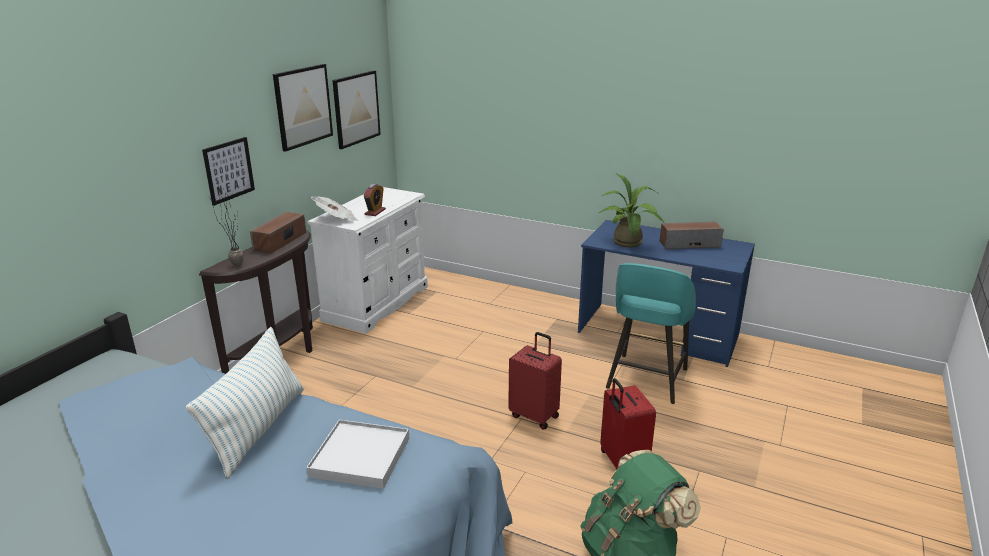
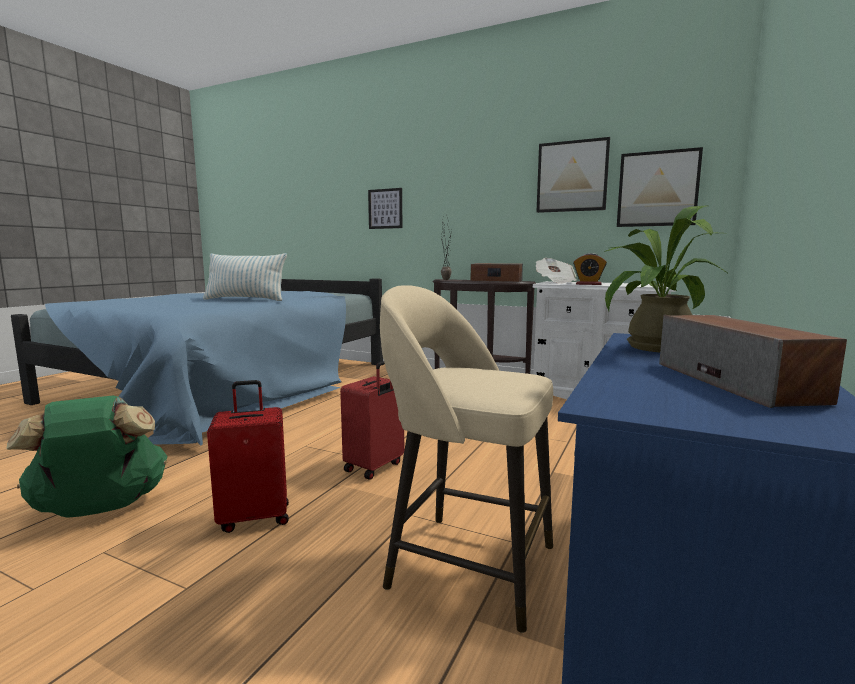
camera: 90 degrees right, 15 degrees down
(229, 170) = (478, 215): picture -> picture (385, 208)
(360, 457) = (188, 306): white tray -> none
(646, 380) = (467, 564): turquoise stool -> beige stool

